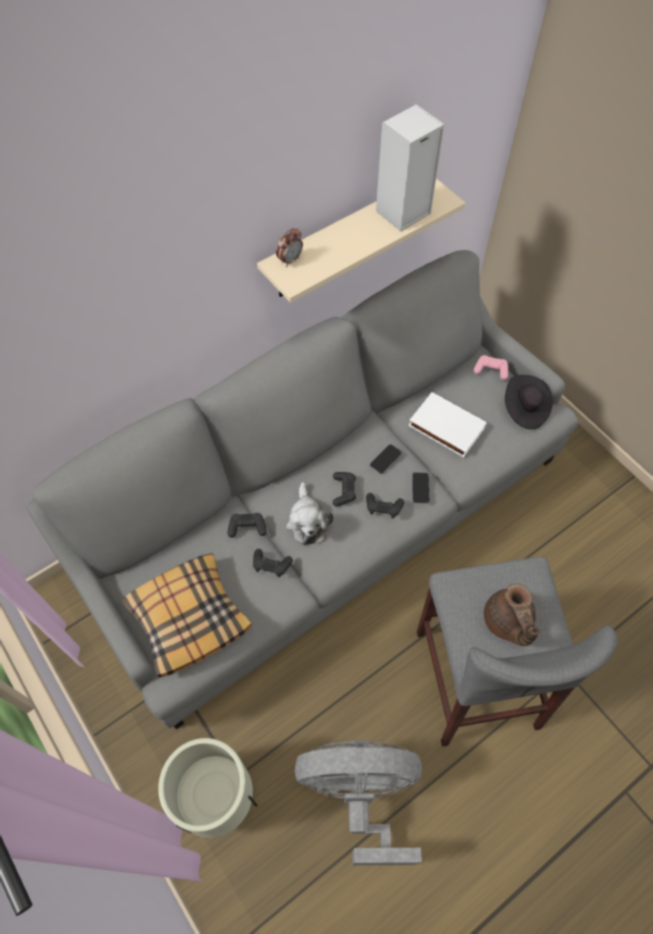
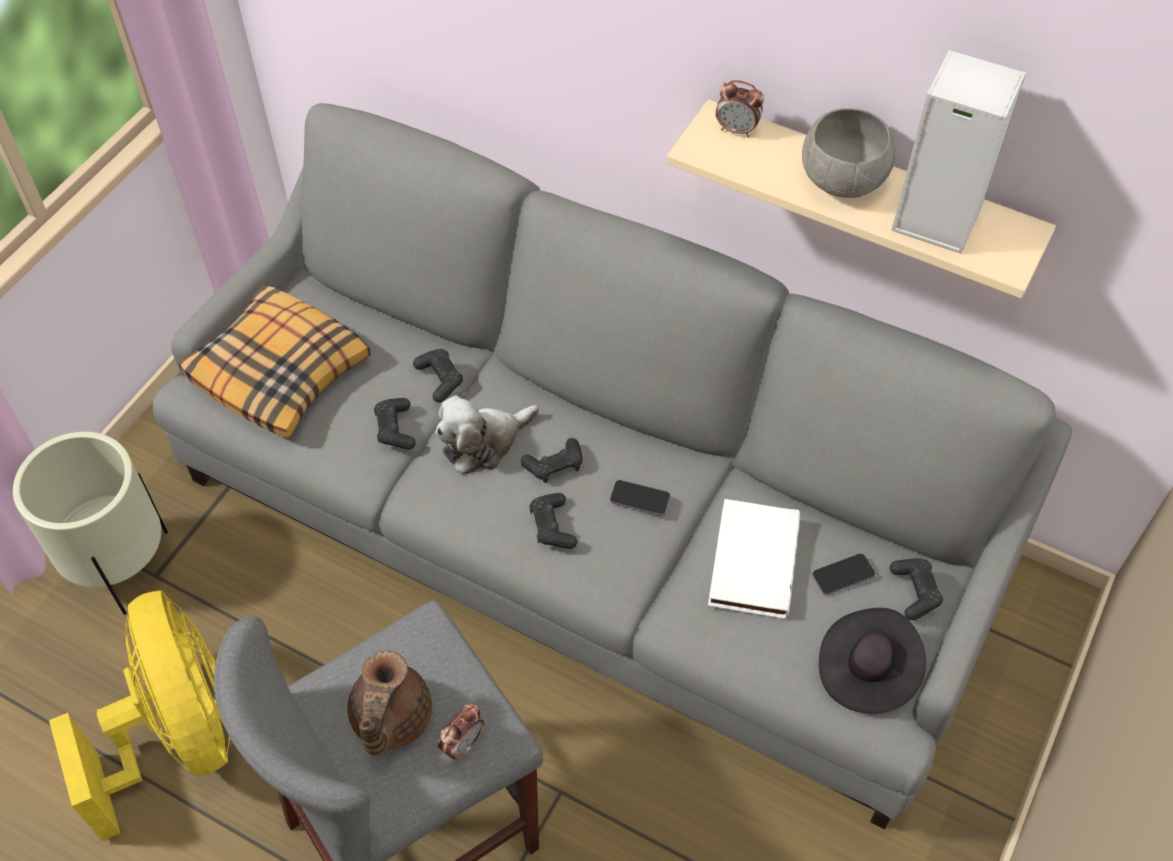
camera: 65 degrees right, 5 degrees down
(356, 234) = (843, 182): none -> grey bowl
(360, 795) = (178, 736): grey fan -> yellow fan
(420, 488) = (615, 565): phone -> phone (843, 575)
(491, 370) = (915, 591): pink game controller -> black game controller
(507, 622) = (390, 720): brown teapot -> brown teapot turned 45 degrees counterclockwise
(534, 590) = (463, 744): none -> alarm clock

